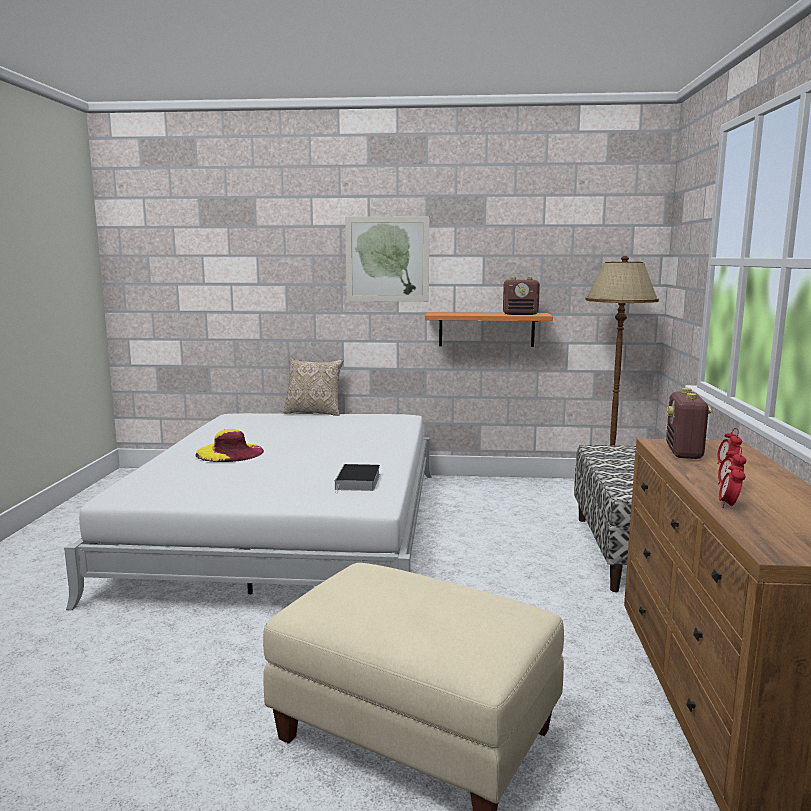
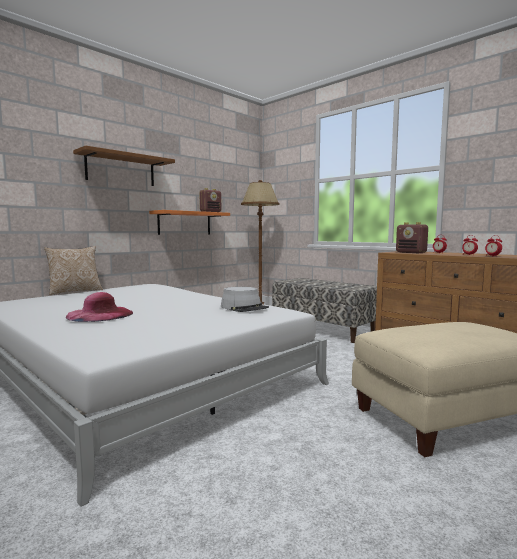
camera: 50 degrees left, 5 degrees down
(230, 452) = (100, 314): yellow hat -> pink hat
(358, 482) = (244, 307): book -> grey hat
(387, 259) = (121, 170): picture -> brown shelf

